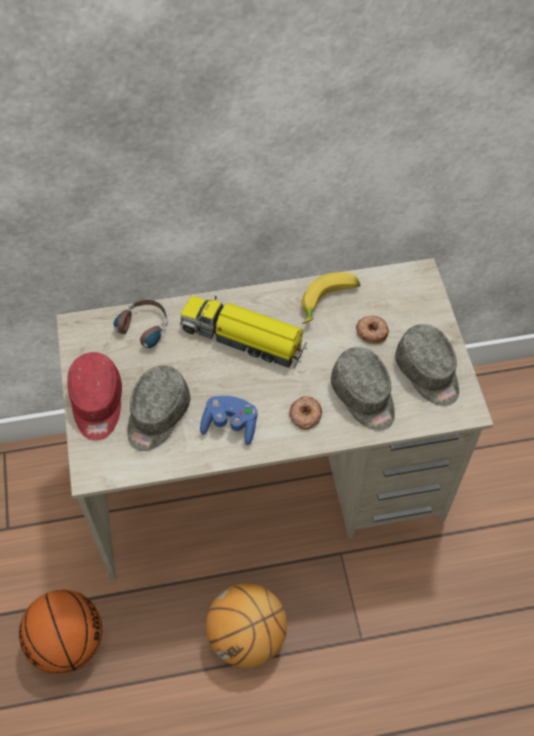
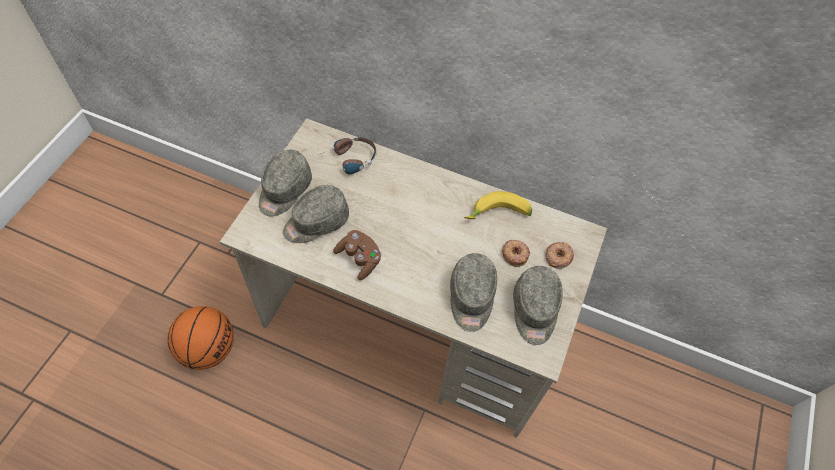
camera: 30 degrees right, 0 degrees up
(97, 404) = (284, 191): red cap -> grey cap
(230, 425) = (359, 259): blue game controller -> brown game controller
(244, 338) = (417, 205): toy truck -> none
(247, 636) = (320, 424): basketball -> none
(305, 414) = (418, 284): donut -> donut (558, 256)

